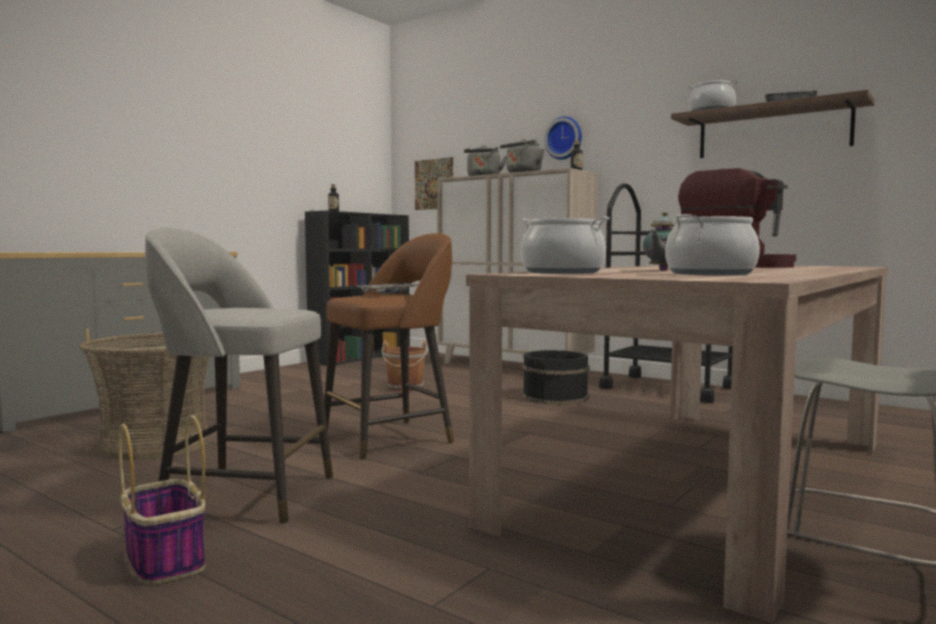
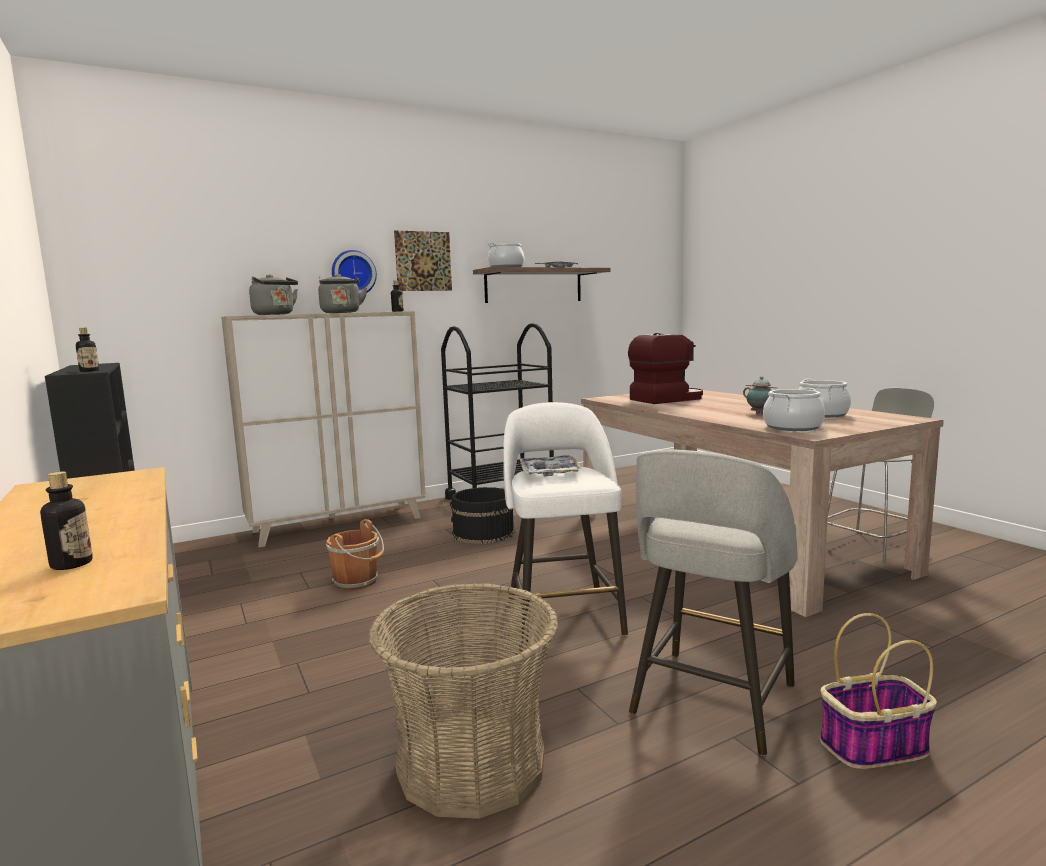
camera: 65 degrees left, 5 degrees up
(47, 251) = (71, 564): none -> bottle
(391, 438) = (563, 614): brown stool -> white stool
(434, 184) = (152, 317): picture -> picture (423, 261)

